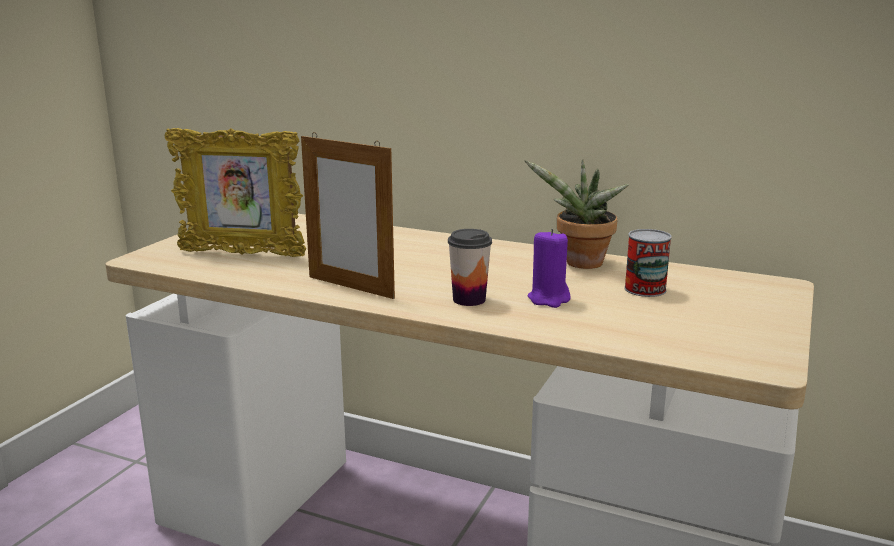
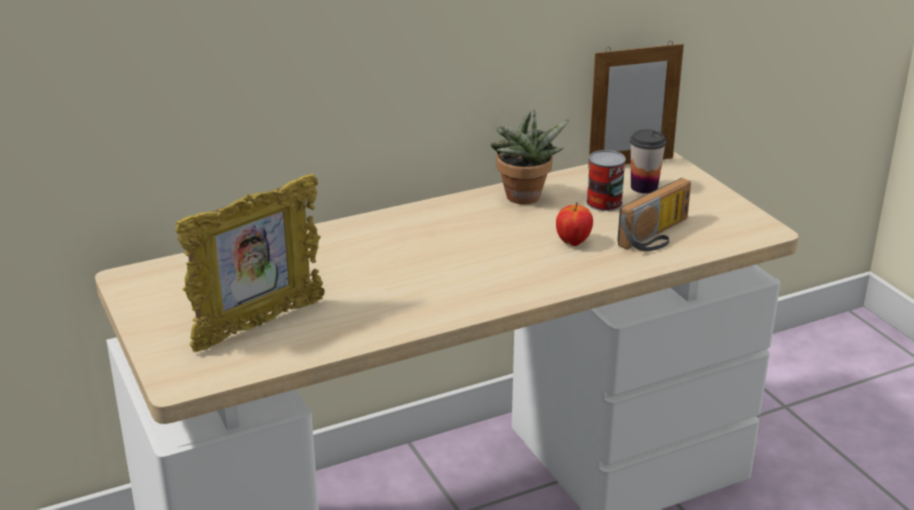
camera: 50 degrees left, 10 degrees up
(350, 287) = (431, 306): picture frame -> picture frame (630, 163)
(469, 299) = (531, 270): cup -> cup (644, 187)
(549, 299) = (573, 242): purple candle -> apple
(635, 325) = (658, 236): none -> radio

